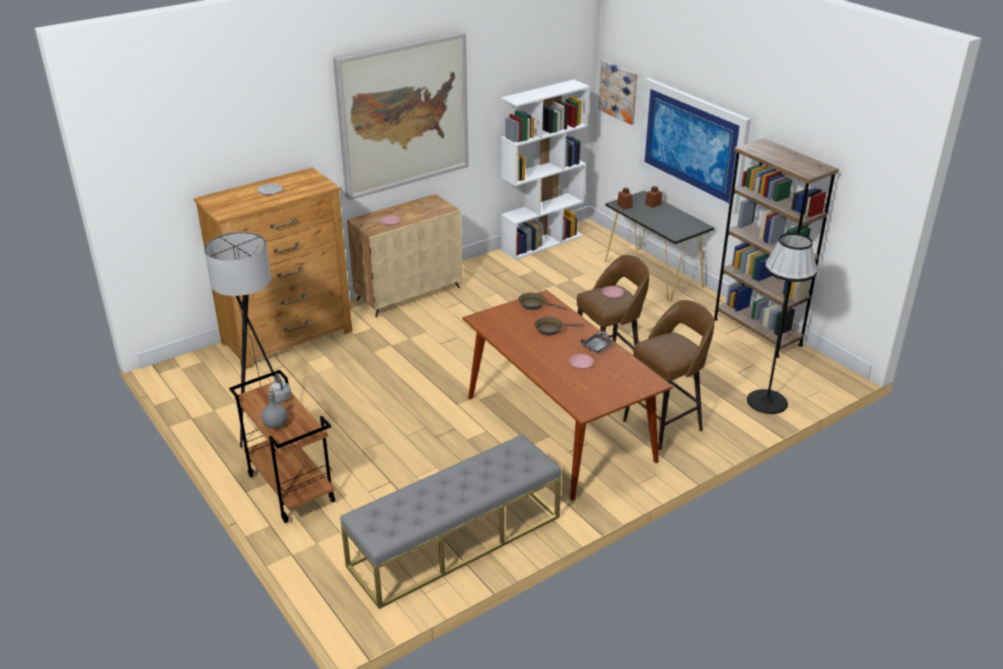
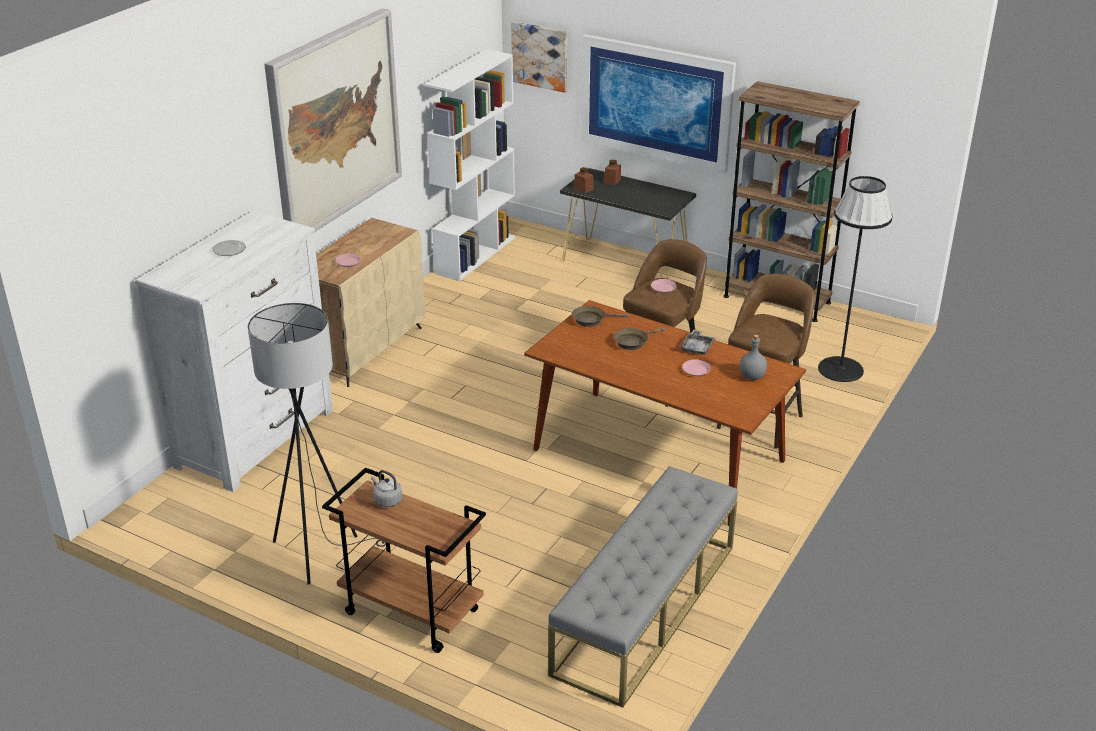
camera: 25 degrees left, 0 degrees up
(276, 424) = (412, 532): grey bottle -> grey bottle (752, 376)
(288, 337) = (256, 438): brown dresser -> white dresser

